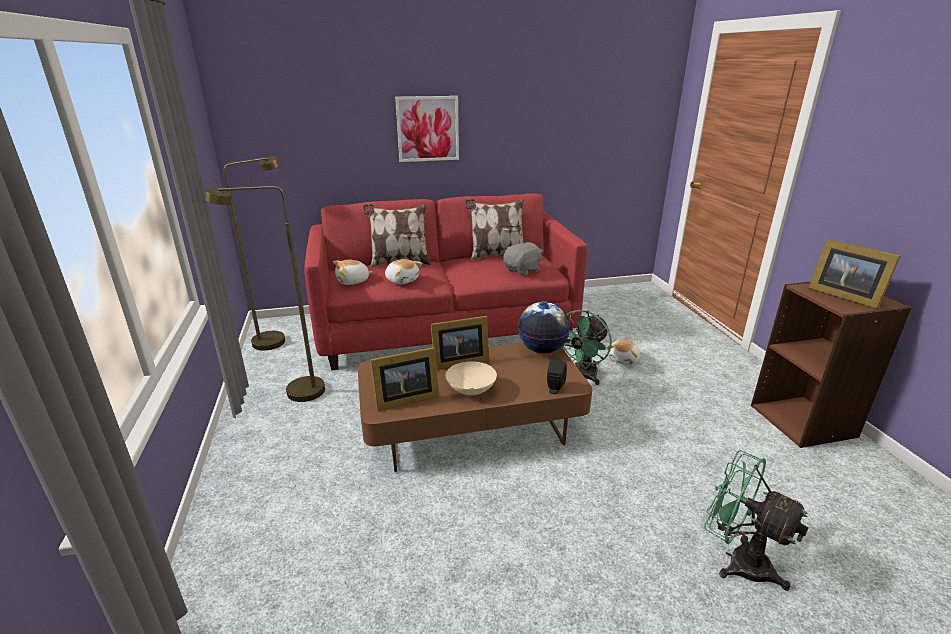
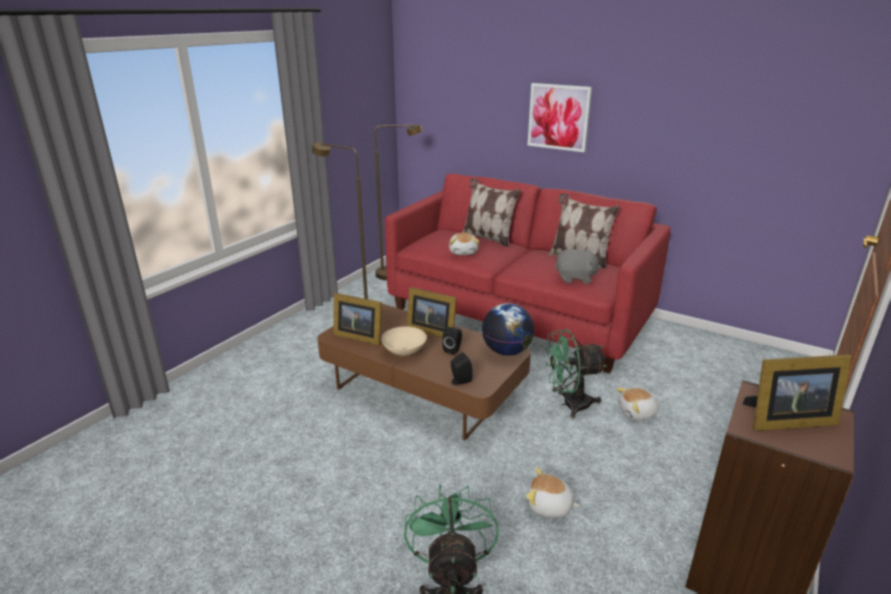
camera: 45 degrees right, 0 degrees up
(353, 281) = (432, 241): plush toy -> plush toy (549, 506)
(504, 368) = (453, 350): none -> black speaker
(842, 295) = (785, 420): picture frame -> picture frame turned 105 degrees counterclockwise

